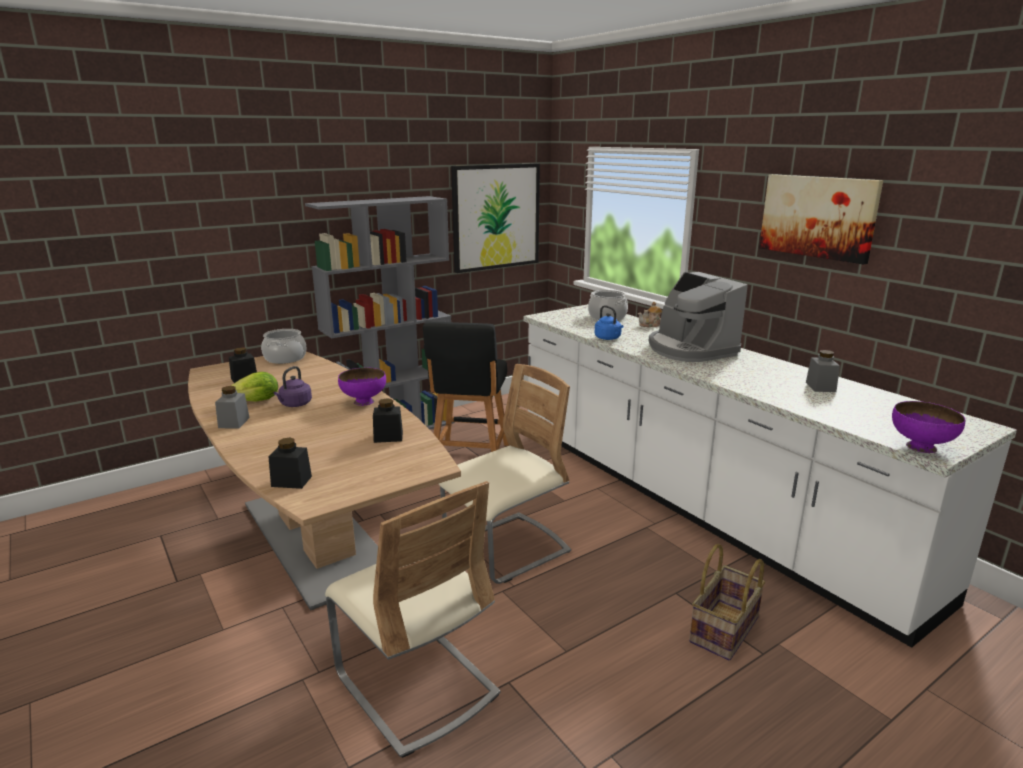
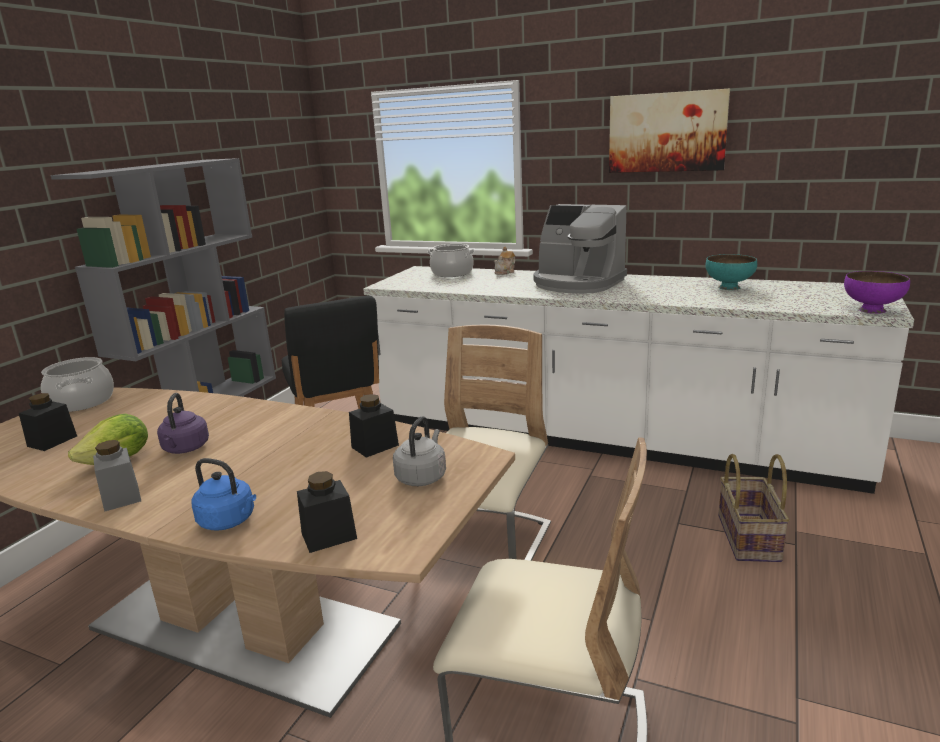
camera: 30 degrees left, 0 degrees up
(364, 401) = (280, 419): purple bowl -> none
(385, 466) = (422, 476): none -> grey kettle
(496, 217) = (274, 183): picture -> none
(608, 338) = (488, 289): blue kettle -> blue kettle (229, 521)
(820, 387) = (728, 287): grey jar -> turquoise bowl

